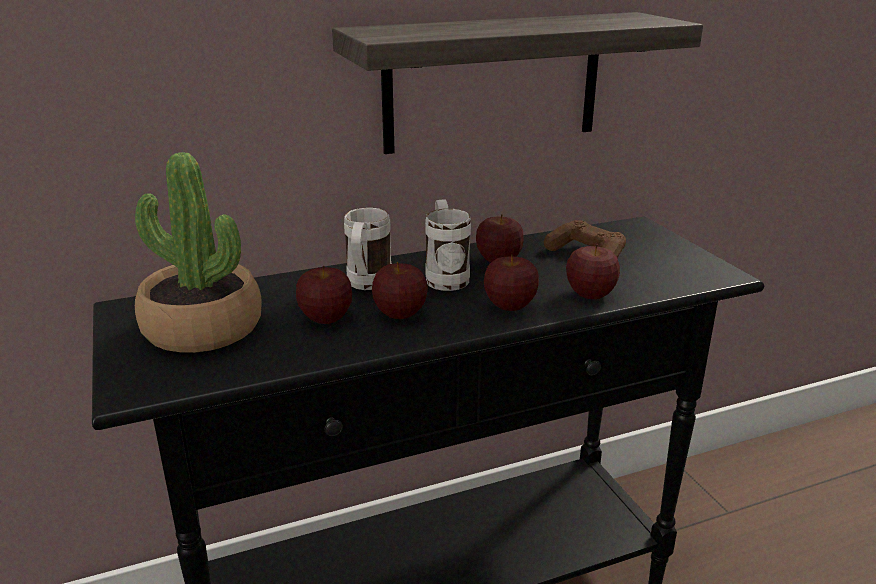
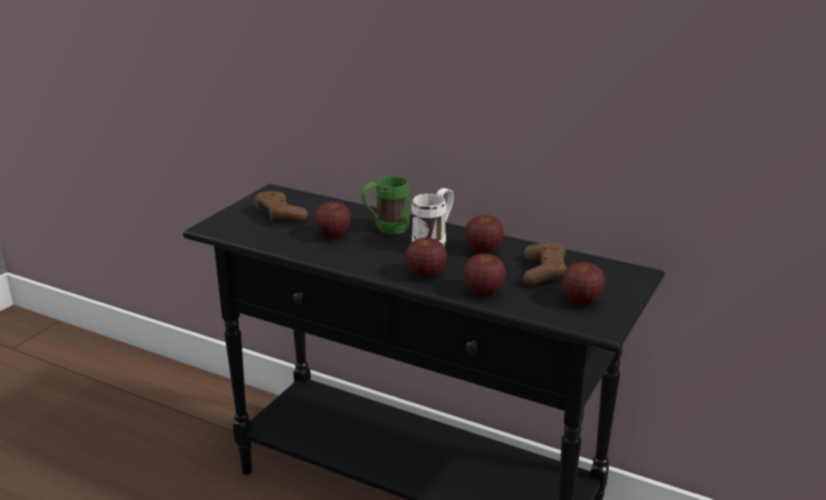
camera: 50 degrees right, 0 degrees up
(202, 328) = (280, 215): potted plant -> brown game controller
(366, 286) = (385, 229): white mug -> green mug
(400, 314) = (367, 250): apple -> apple (581, 300)
(493, 82) = (530, 115): shelf -> none

